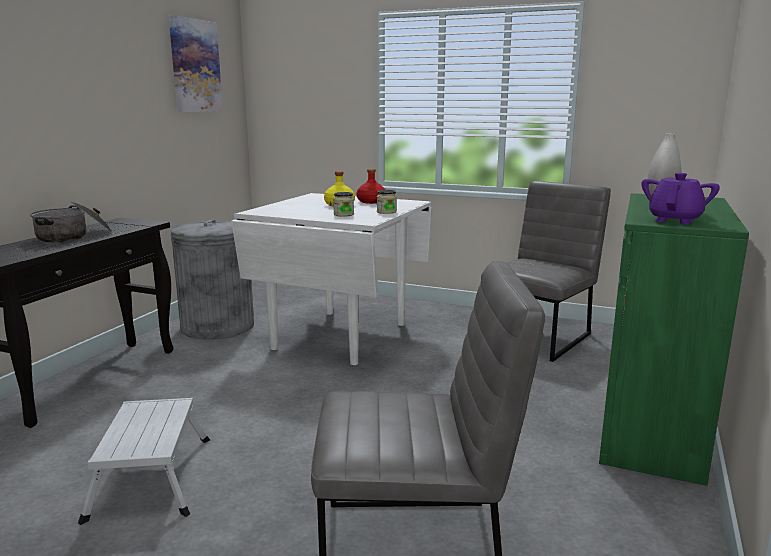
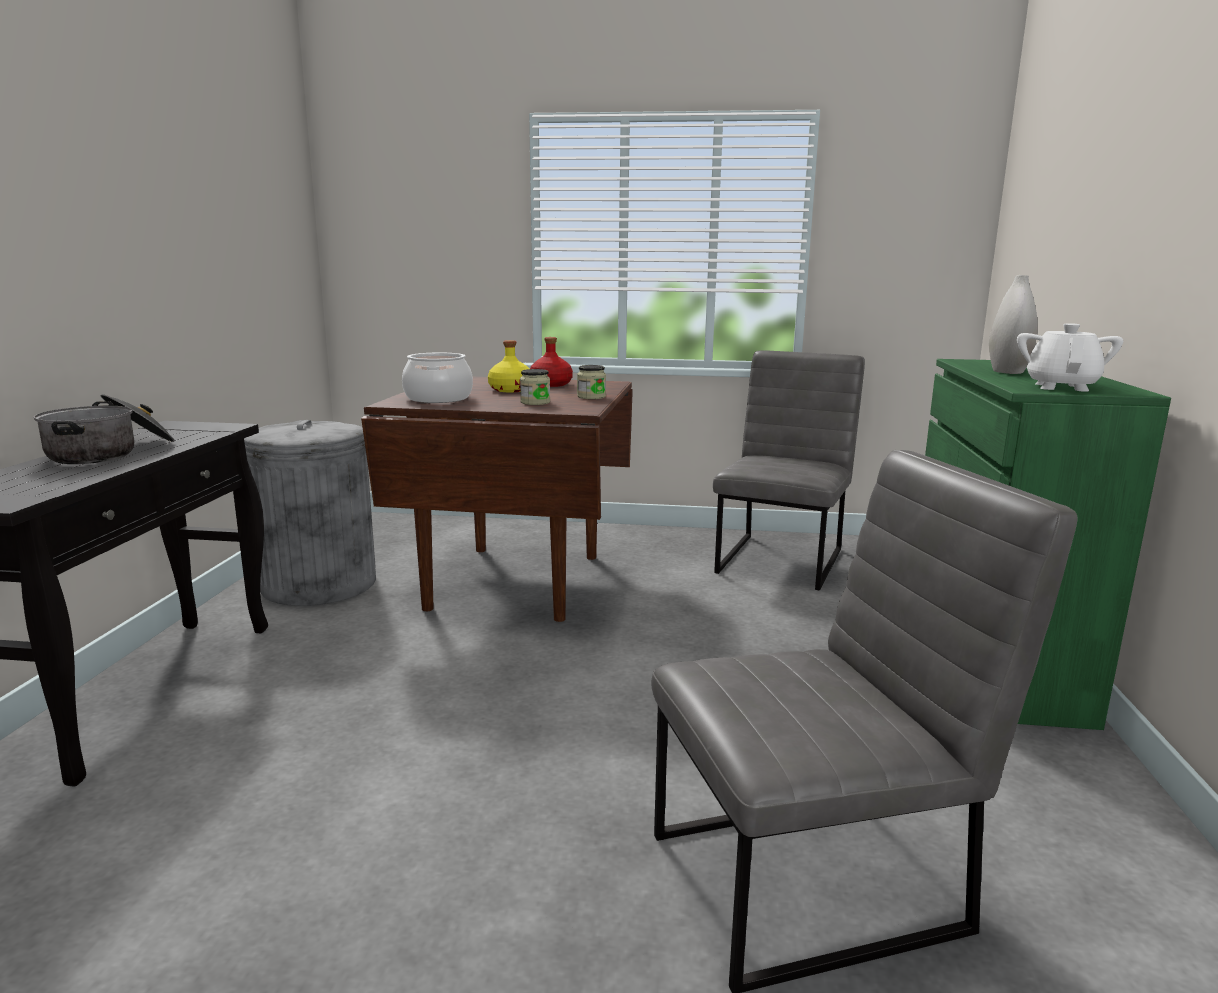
camera: 15 degrees left, 0 degrees up
(151, 476) = (343, 838): white step ladder -> none
(195, 66) = (252, 182): picture -> none
(285, 209) = (438, 398): none -> cooking pot
(339, 335) = (514, 581): white dining table -> brown dining table
(675, 220) = (1061, 387): purple teapot -> white teapot

